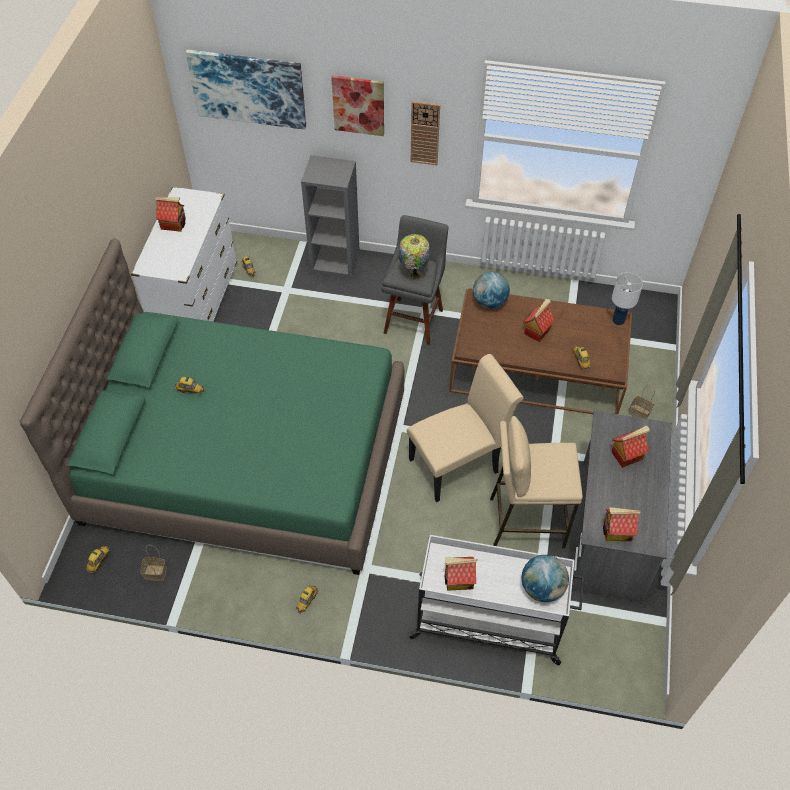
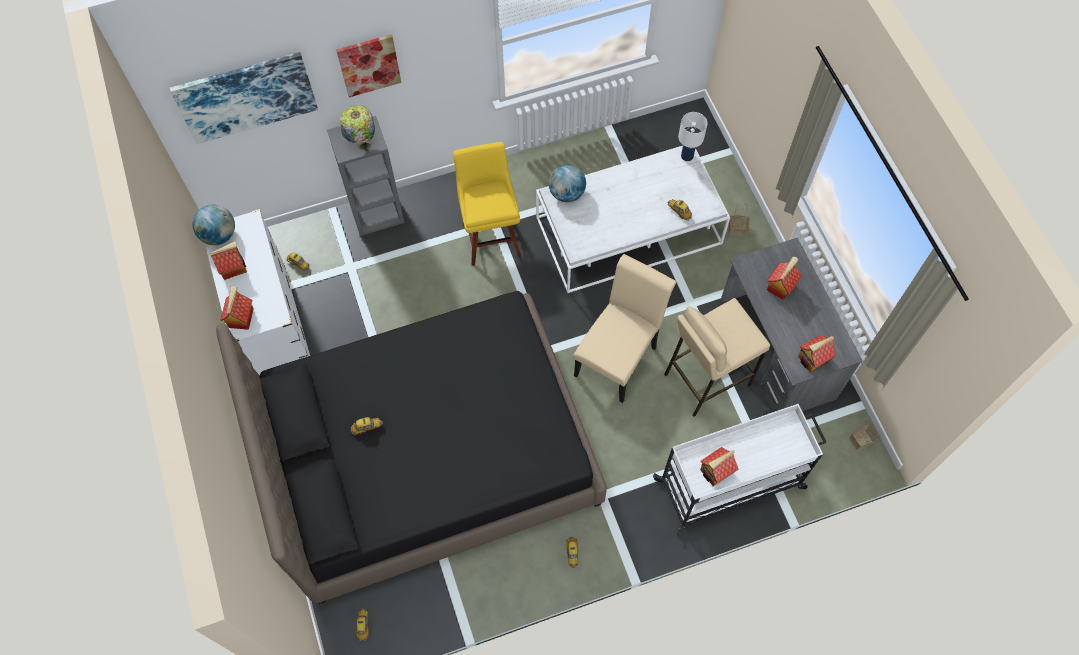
camera: 30 degrees left, 10 degrees up
(156, 572) = (423, 605): basket -> basket (861, 440)
(246, 458) = (429, 454): green bed -> black bed
(414, 274) = (491, 203): table lamp -> table lamp (363, 145)
(414, 319) = (490, 236): grey stool -> yellow stool
(425, 133) = (442, 62): wall clock -> none
(536, 368) = (628, 231): brown coffee table -> white coffee table
(537, 330) = (625, 201): toy house -> toy house (240, 317)
(542, 588) = (784, 441): globe -> globe (219, 235)

